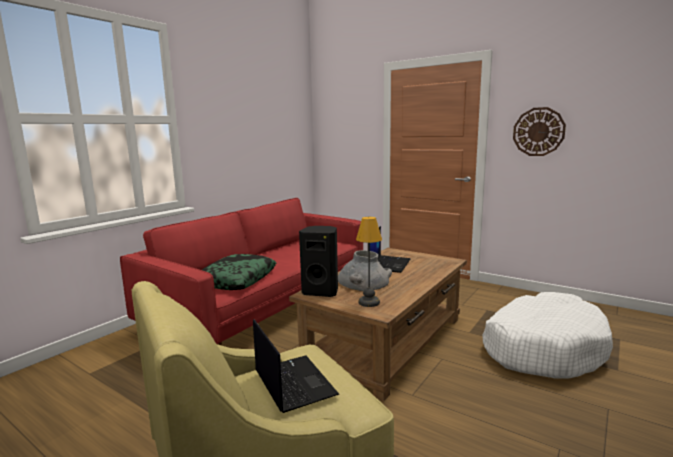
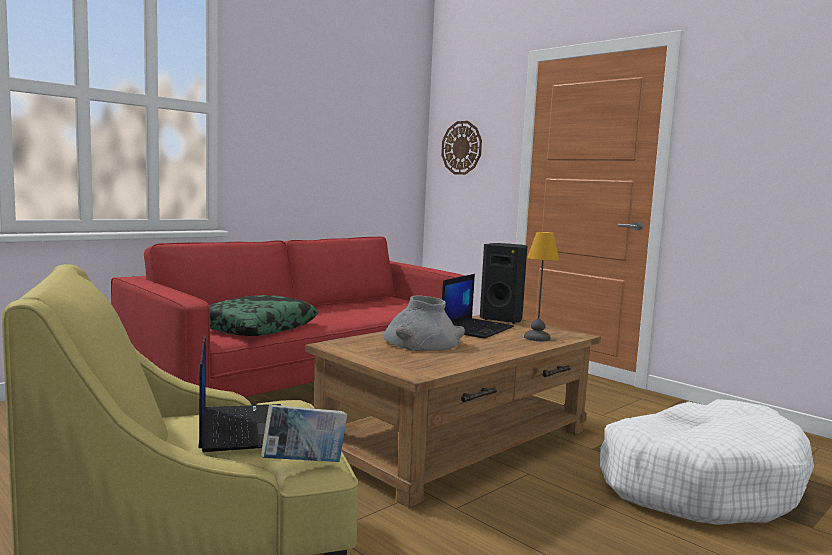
camera: 10 degrees right, 5 degrees down
(321, 292) = (353, 345): black speaker -> black speaker (502, 319)
(355, 408) = (304, 464): none -> book
(369, 302) = (410, 362): table lamp -> table lamp (537, 338)
(538, 132) = (747, 155): wall clock -> wall clock (461, 148)

